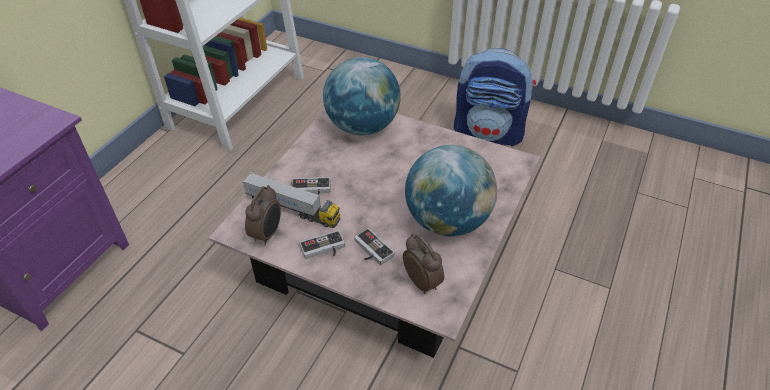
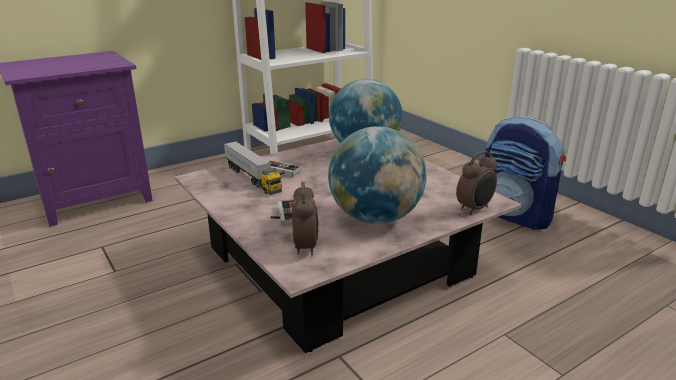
camera: 30 degrees right, 20 degrees down
(267, 234) = (216, 185): alarm clock -> alarm clock (475, 209)
(323, 249) = (247, 204): game controller -> none

